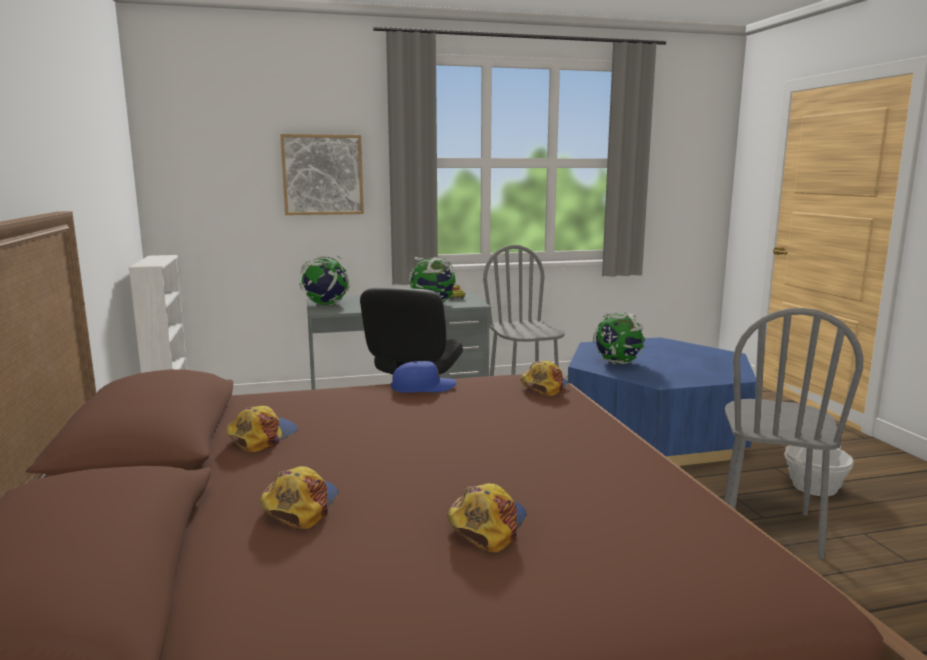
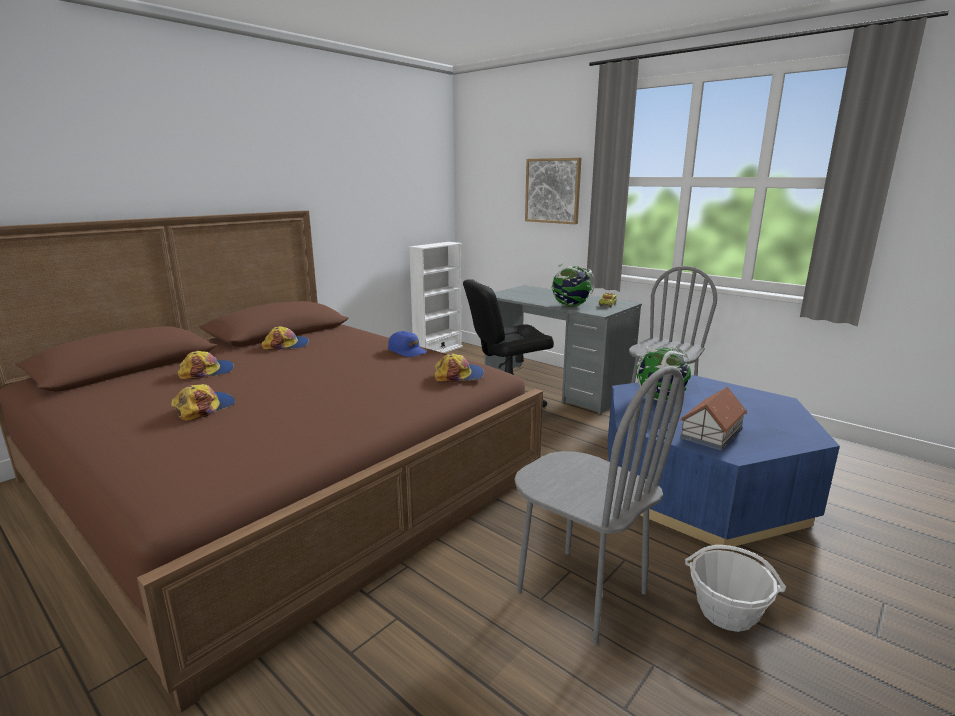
camera: 55 degrees right, 5 degrees up
(326, 304) = (514, 291): globe -> none
(487, 524) = (204, 408): cap -> cap turned 45 degrees counterclockwise
(699, 371) = (712, 433): none -> toy house
(768, 528) = (581, 593): grey chair -> grey chair turned 120 degrees counterclockwise

